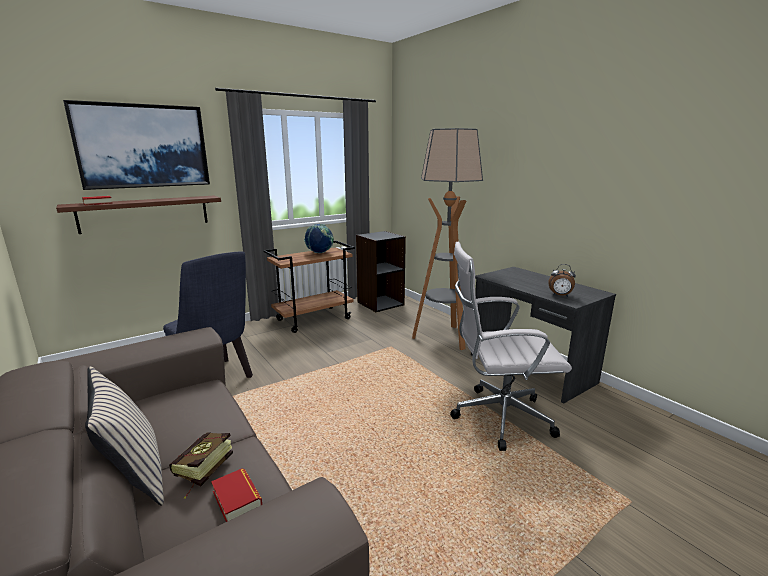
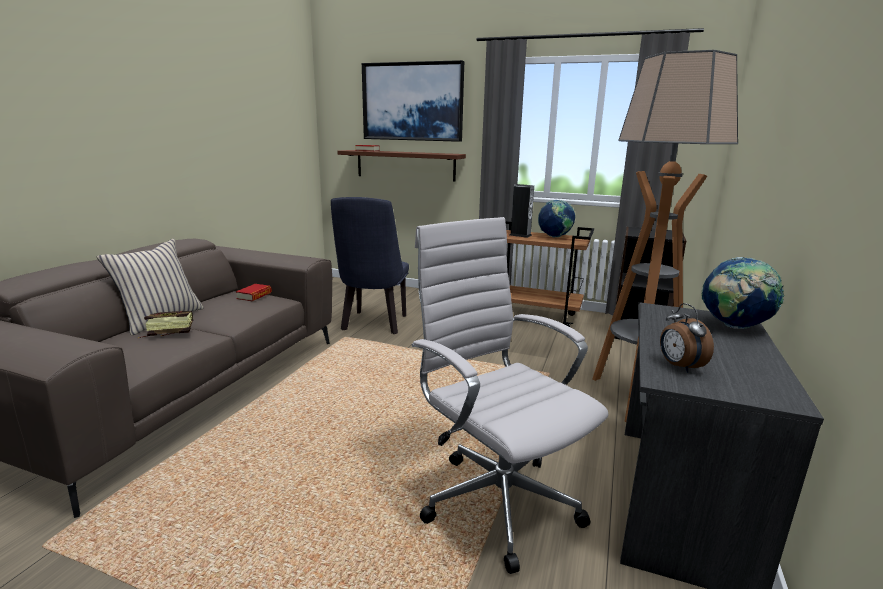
camera: 55 degrees right, 0 degrees up
(237, 499) = (140, 352): book -> book (254, 296)
(296, 257) = (520, 235): none -> speaker
(522, 273) = (733, 327): none -> globe

